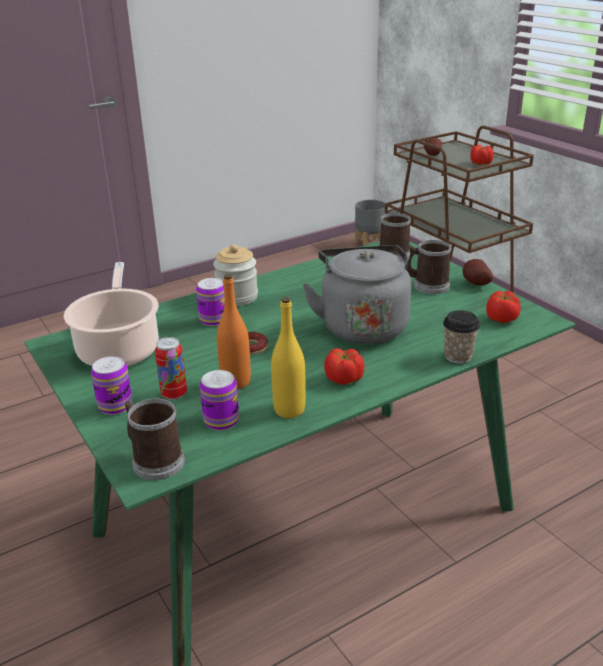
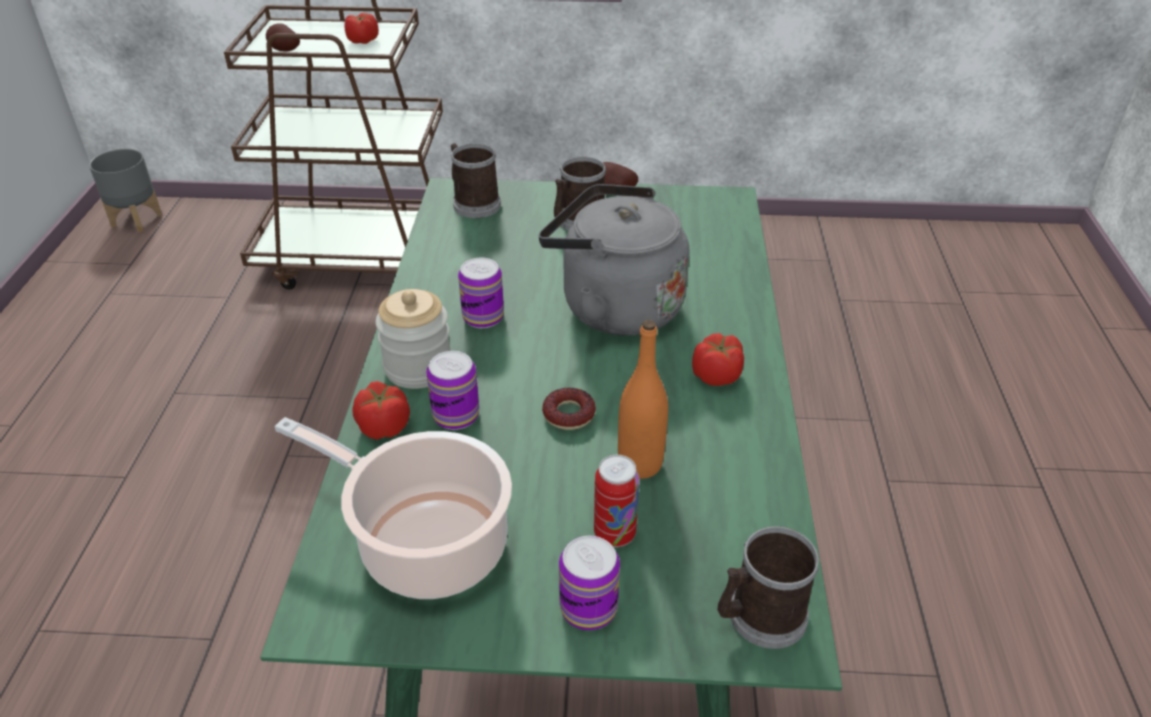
camera: 55 degrees left, 10 degrees up
(221, 421) = (719, 515): can -> can (483, 317)
(289, 410) = (744, 447): yellow bottle -> none
(458, 356) = (747, 280): cup -> none
(502, 318) = (701, 217): tomato -> tomato (384, 426)

